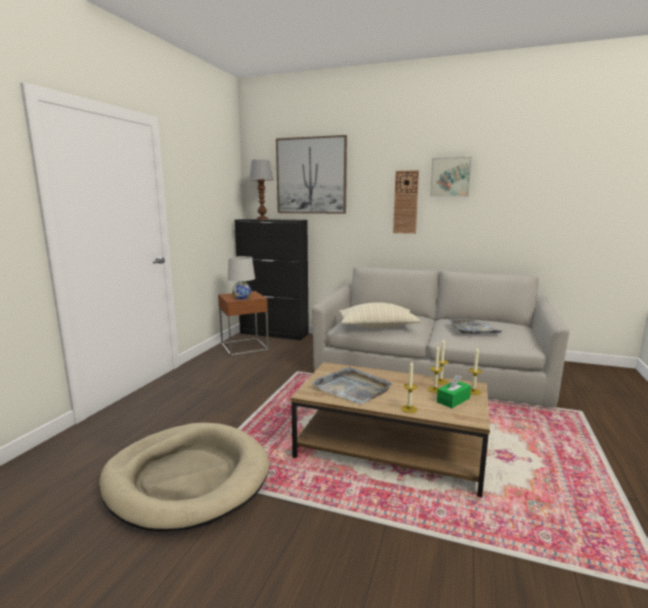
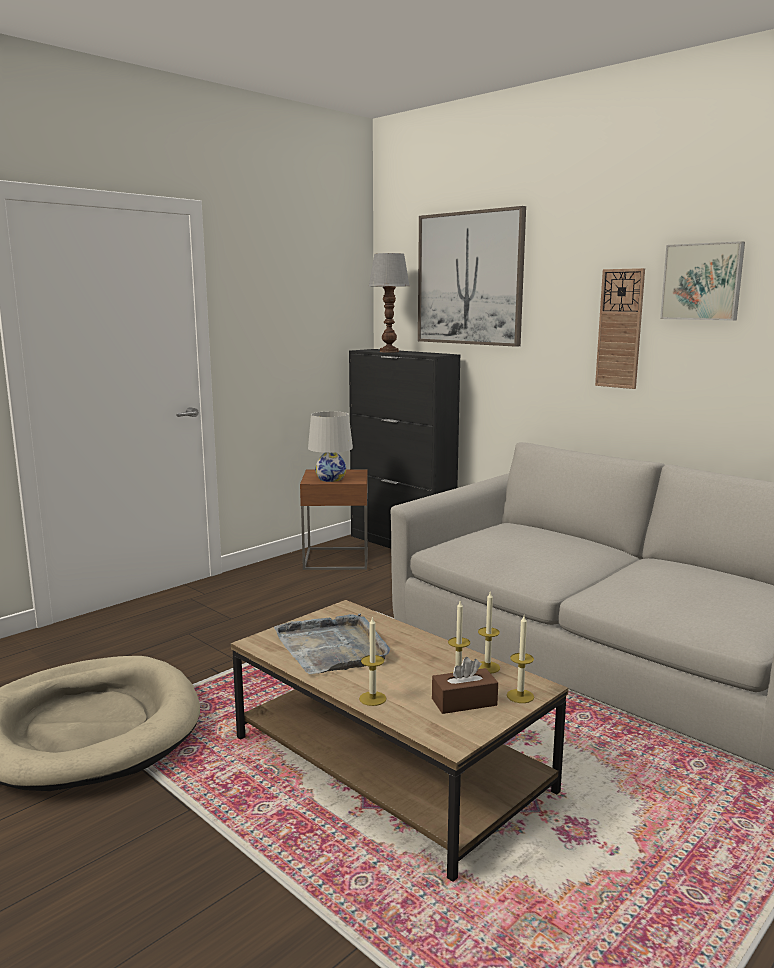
camera: 25 degrees right, 0 degrees up
(377, 327) = (497, 556): beige pillow -> none
(453, 400) = (464, 702): green tissue box -> brown tissue box
(473, 329) = (669, 585): grey tray -> none

